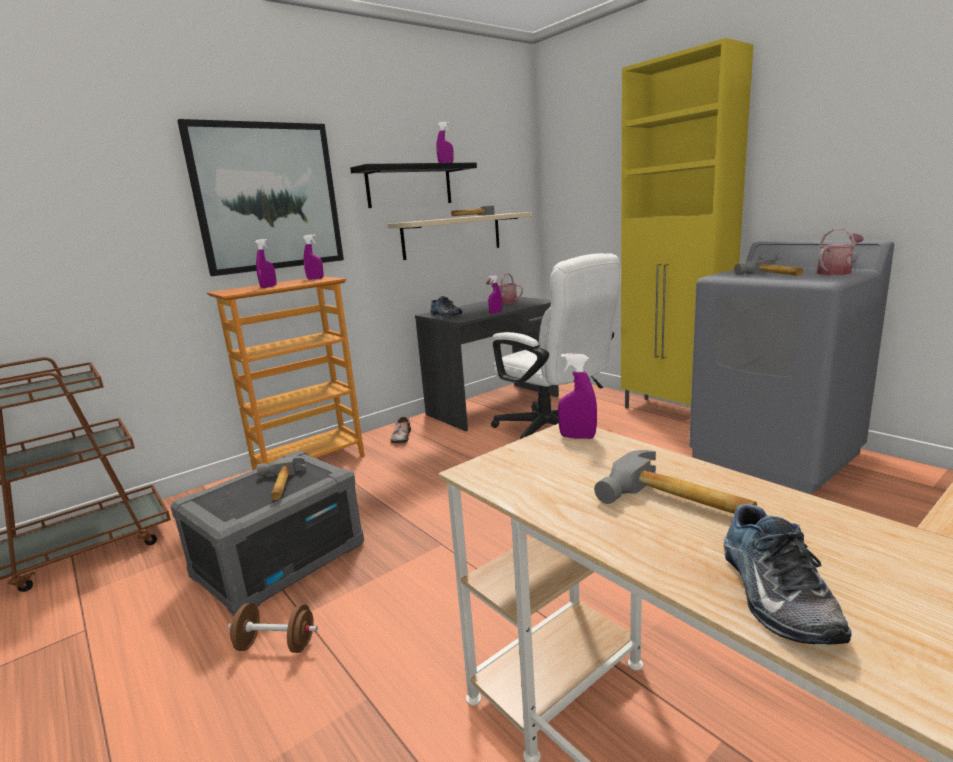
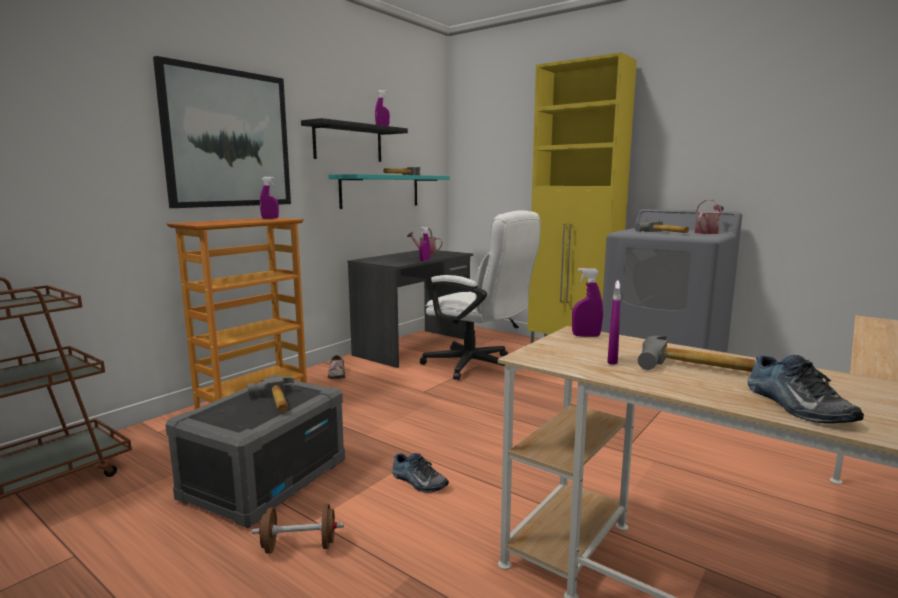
camera: 15 degrees left, 5 degrees down
(268, 286) = (232, 221): purple spray bottle -> purple spray bottle (612, 360)
(445, 314) = (377, 260): shoe -> shoe (418, 482)
(452, 236) = (380, 191): beige shelf -> turquoise shelf

